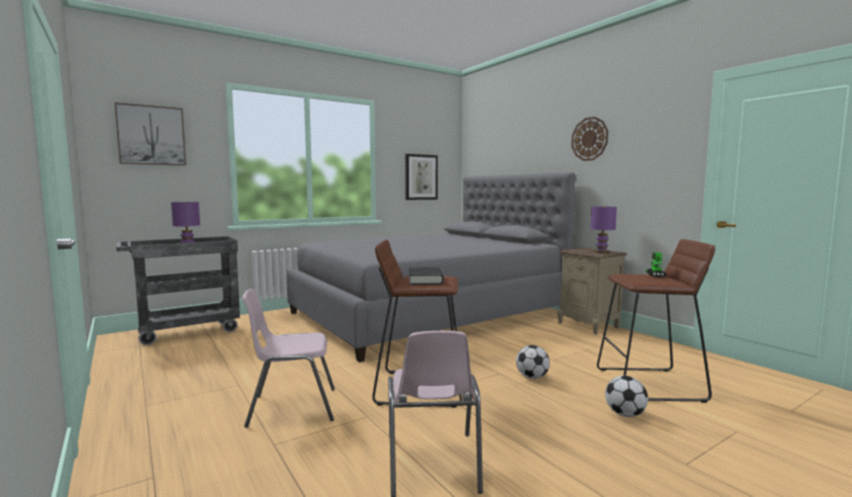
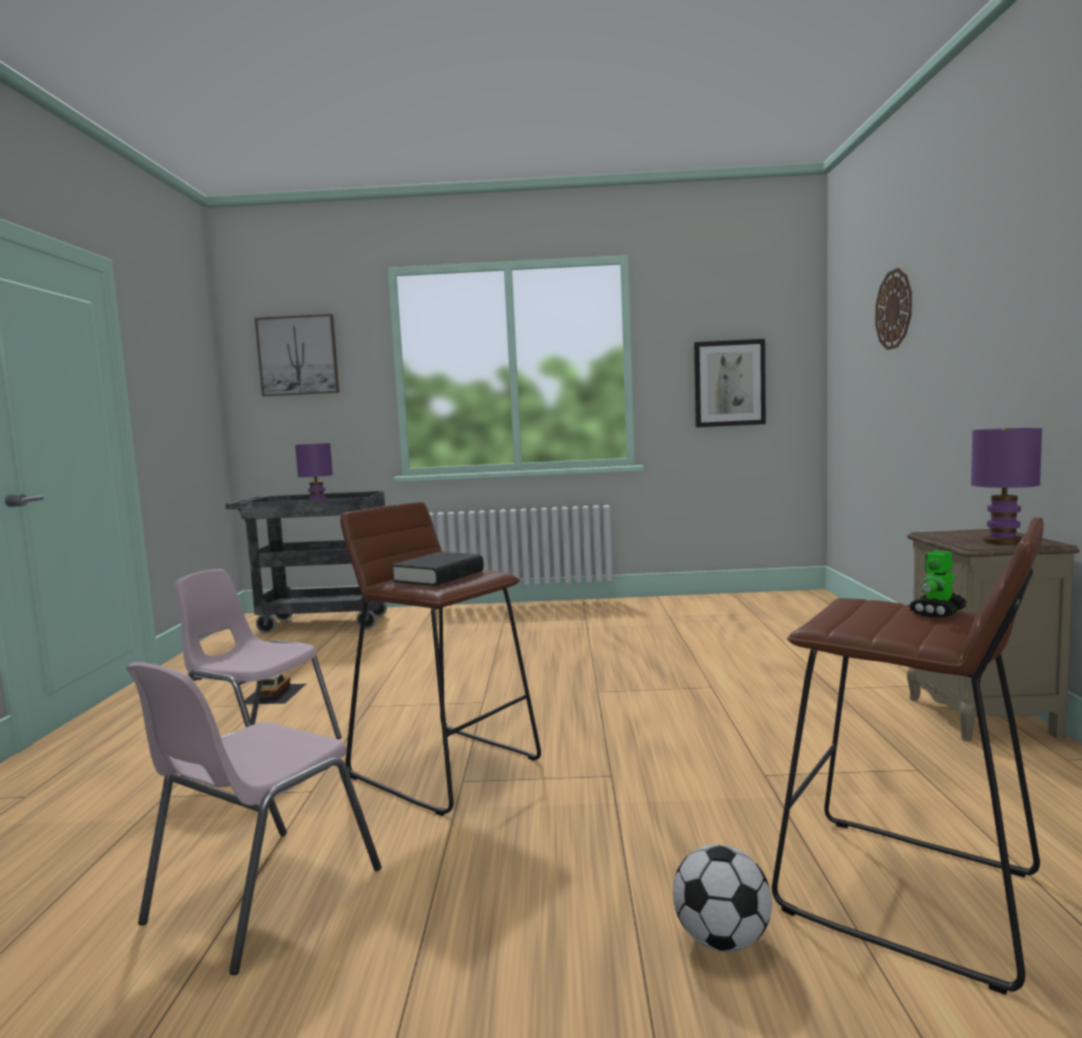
camera: 35 degrees right, 0 degrees up
(235, 377) = (273, 693): none -> toy car
(429, 313) = (673, 639): grey bed -> none
(532, 377) = (659, 799): football -> none
(589, 139) = (1012, 263): wall clock -> wall clock (894, 309)

